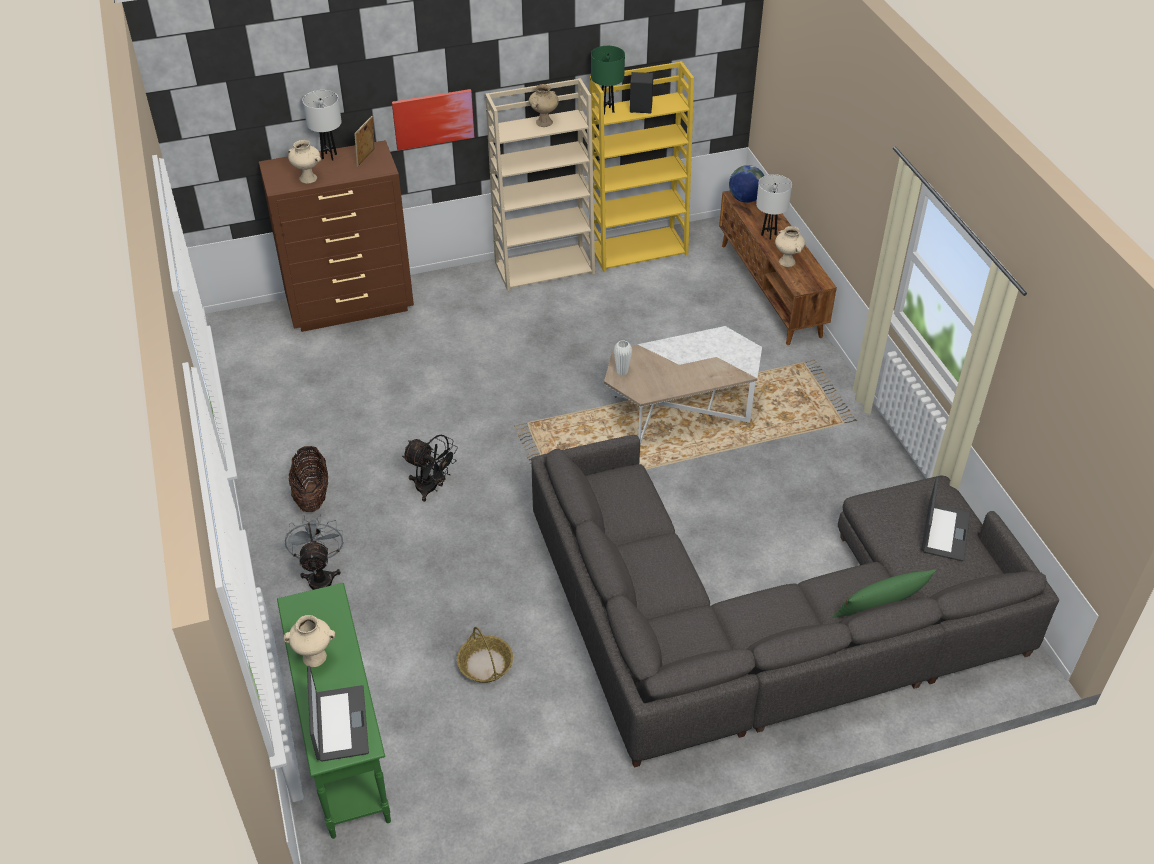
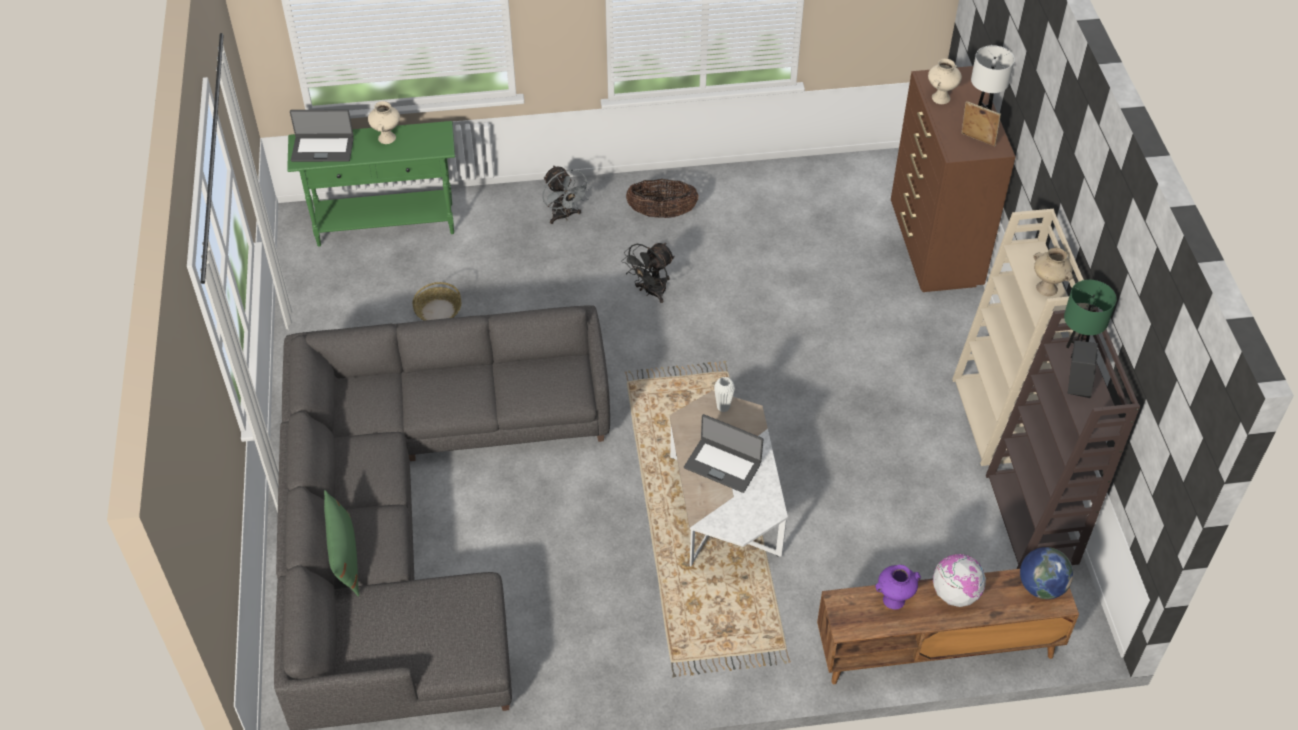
camera: 100 degrees right, 5 degrees up
(320, 577) = (564, 216): grey fan -> grey fan turned 60 degrees clockwise
(433, 118) = (1037, 183): picture -> none
(638, 248) = (1033, 519): yellow bookcase -> brown bookcase
(768, 235) = (955, 594): white table lamp -> globe
(787, 262) = (893, 600): beige vase -> purple vase
(944, 532) = (416, 640): laptop -> laptop (723, 465)

